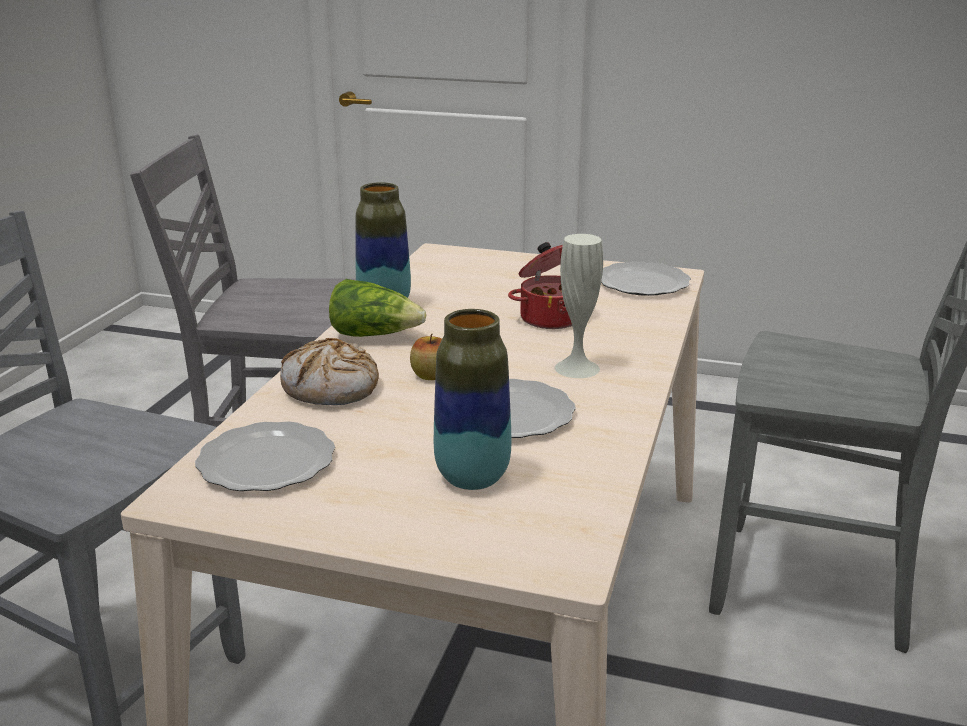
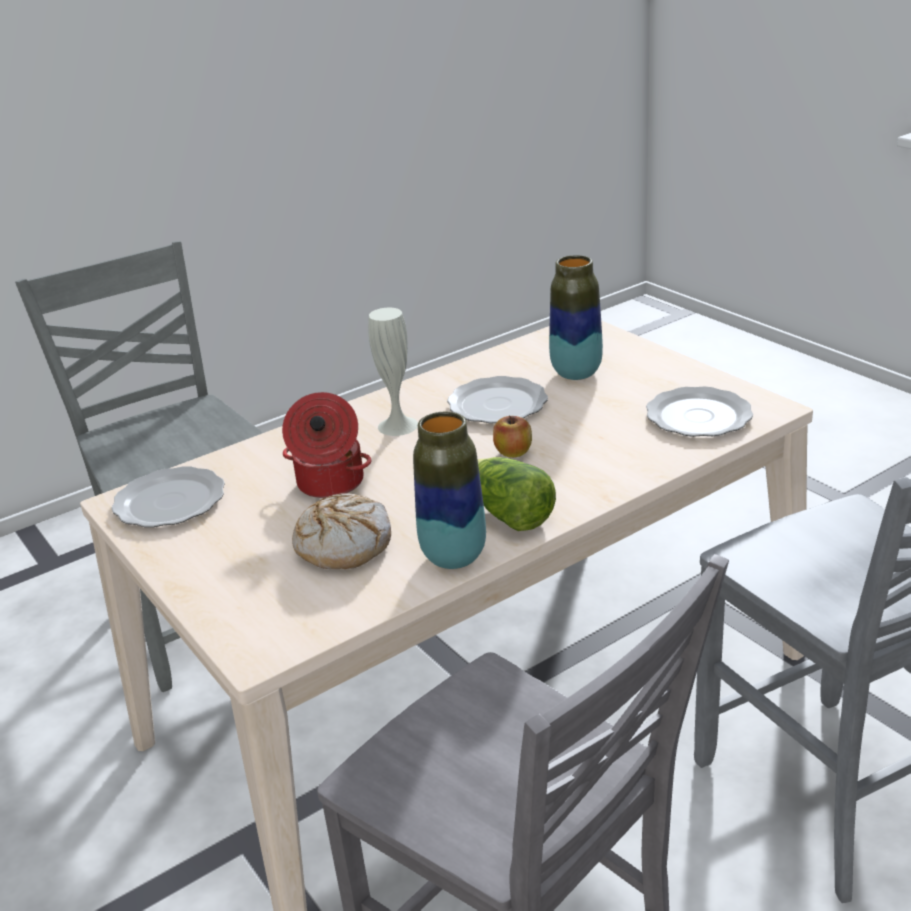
camera: 140 degrees left, 5 degrees up
(331, 388) = (604, 464): bread -> bread (344, 544)

